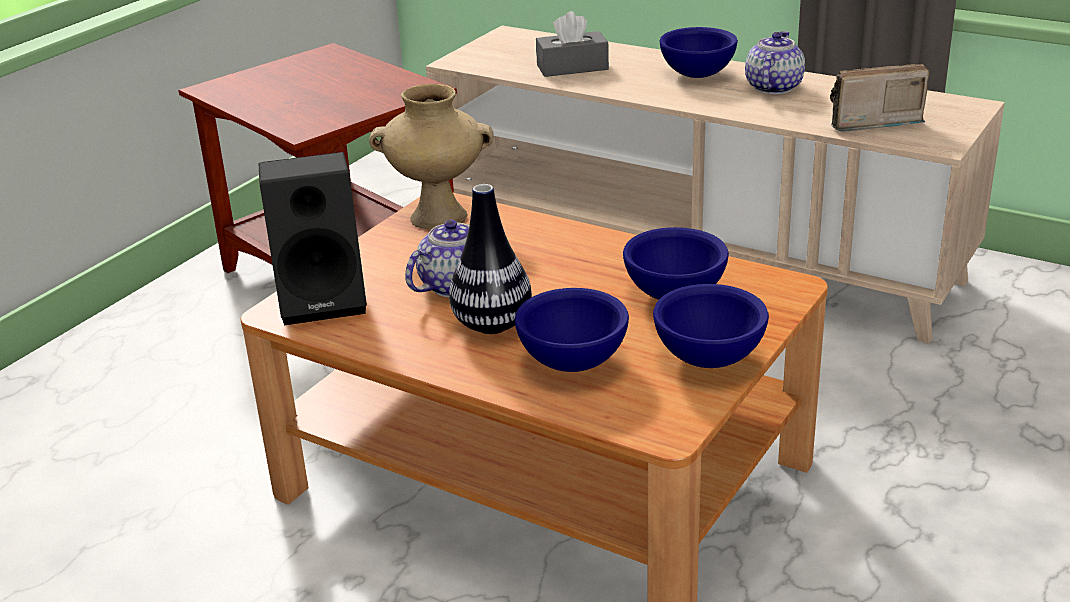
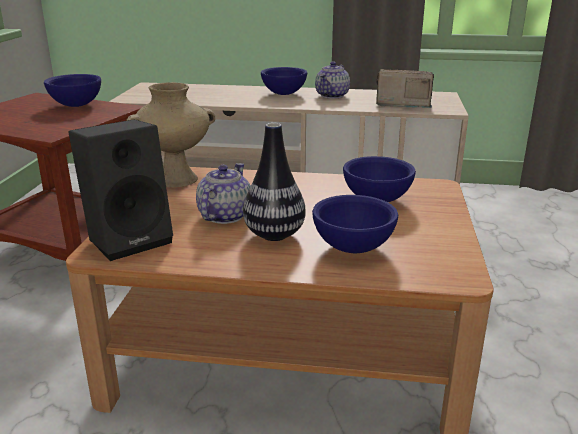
camera: 25 degrees left, 5 degrees down
(572, 67) = (205, 96): grey tissue box -> none
(707, 358) = (436, 230): blue bowl -> blue bowl (75, 105)
(772, 87) = (332, 95): teapot -> teapot turned 150 degrees counterclockwise
(869, 121) = (401, 104): radio -> radio turned 45 degrees clockwise

